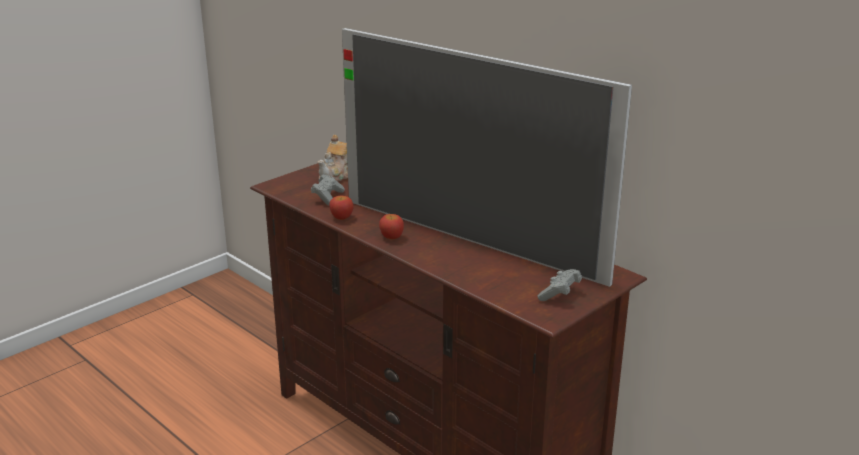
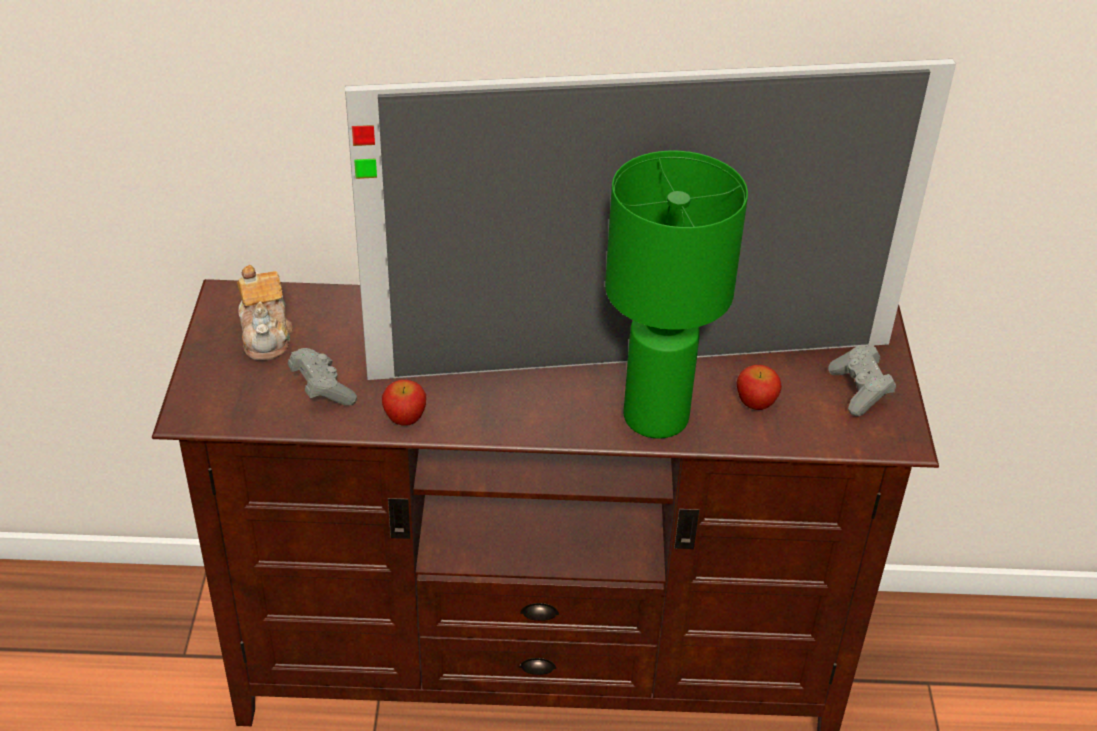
camera: 45 degrees left, 15 degrees up
(391, 237) = (529, 415): apple -> apple (755, 403)
(443, 261) = (657, 418): none -> green table lamp

